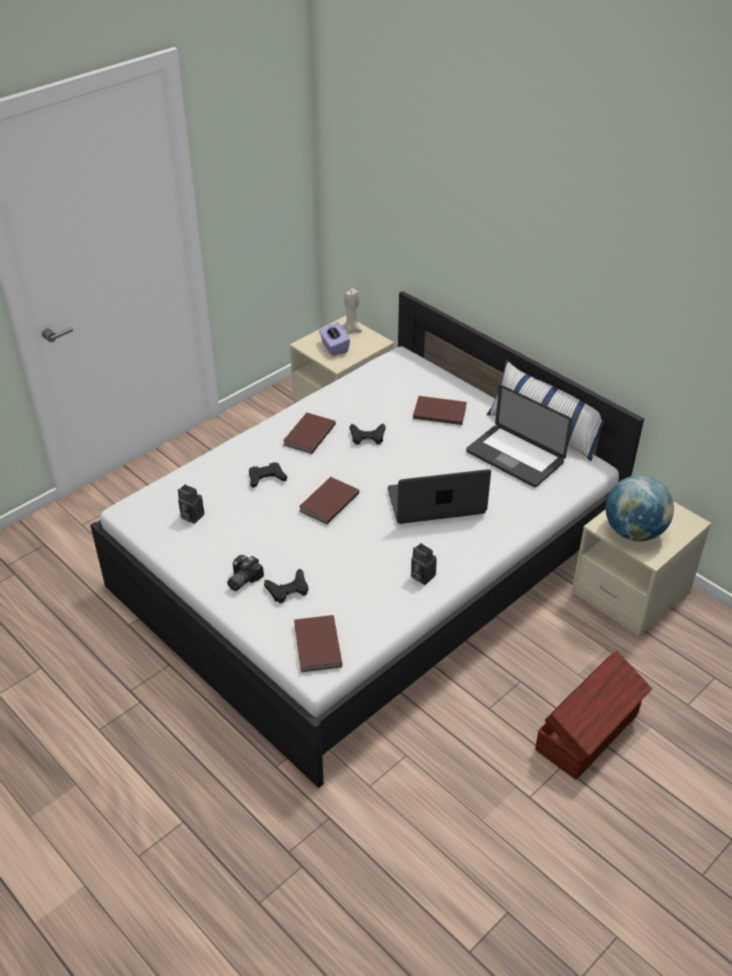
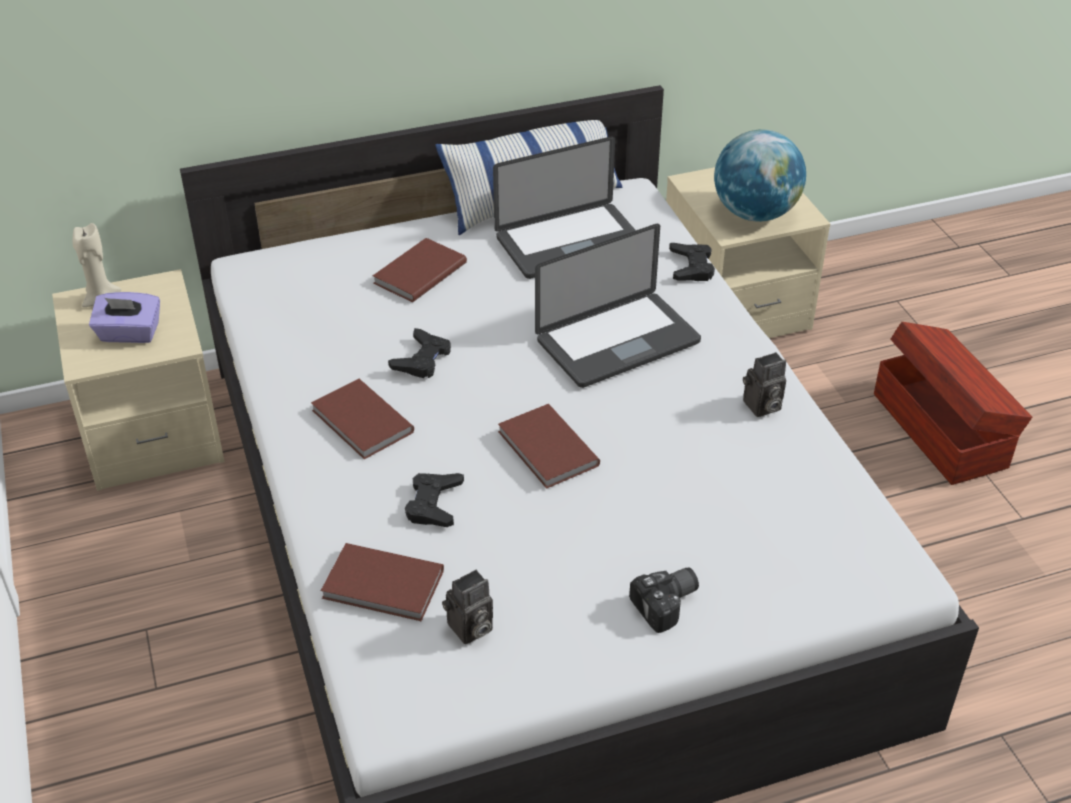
camera: 65 degrees left, 0 degrees up
(241, 579) = (668, 605): camera -> camera turned 90 degrees counterclockwise
(288, 589) = (722, 554): black game controller -> black game controller (691, 267)
(316, 646) = (859, 558): brown book -> brown book (383, 587)
(436, 502) = (618, 342): laptop -> laptop turned 135 degrees counterclockwise

